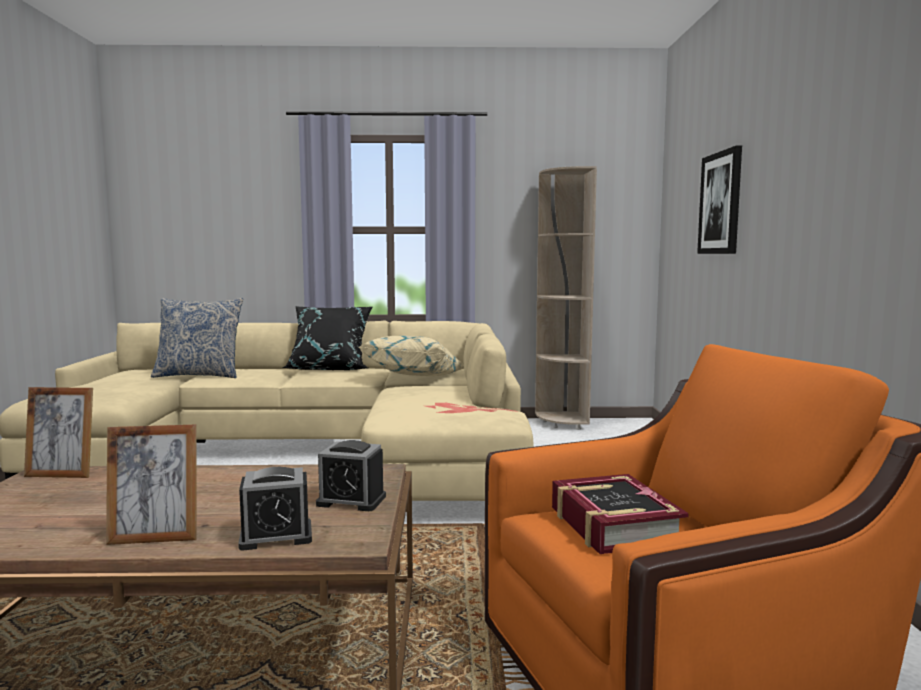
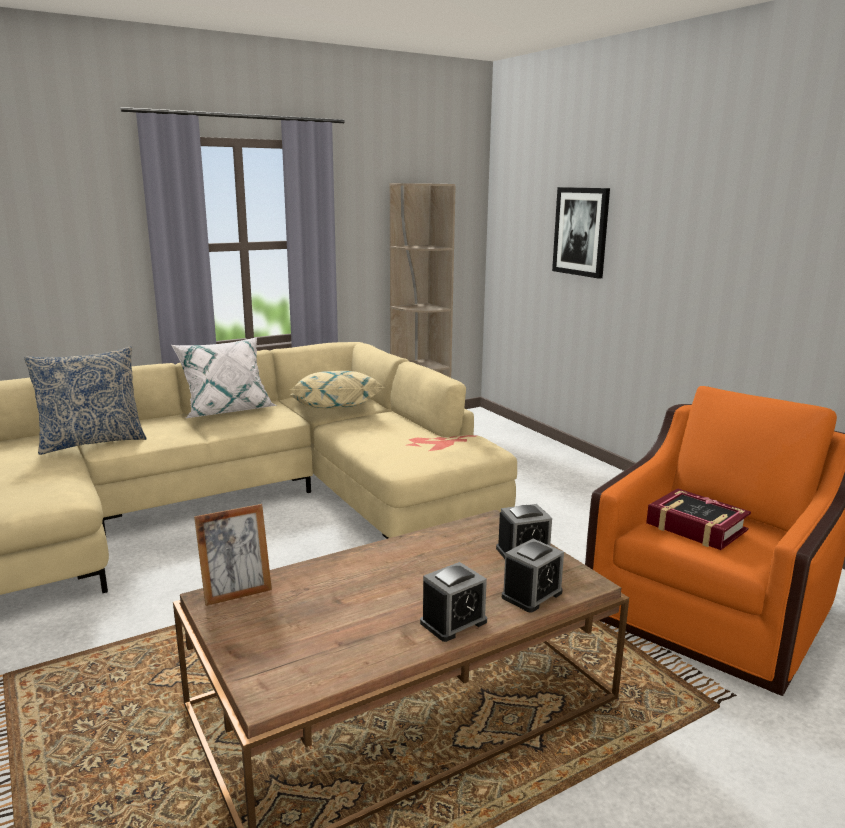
camera: 30 degrees left, 10 degrees up
(155, 537) = (453, 622): picture frame -> alarm clock
(330, 368) = (226, 410): black pillow -> white pillow

